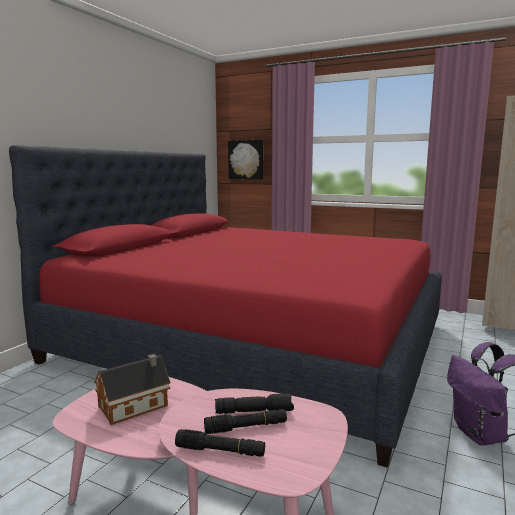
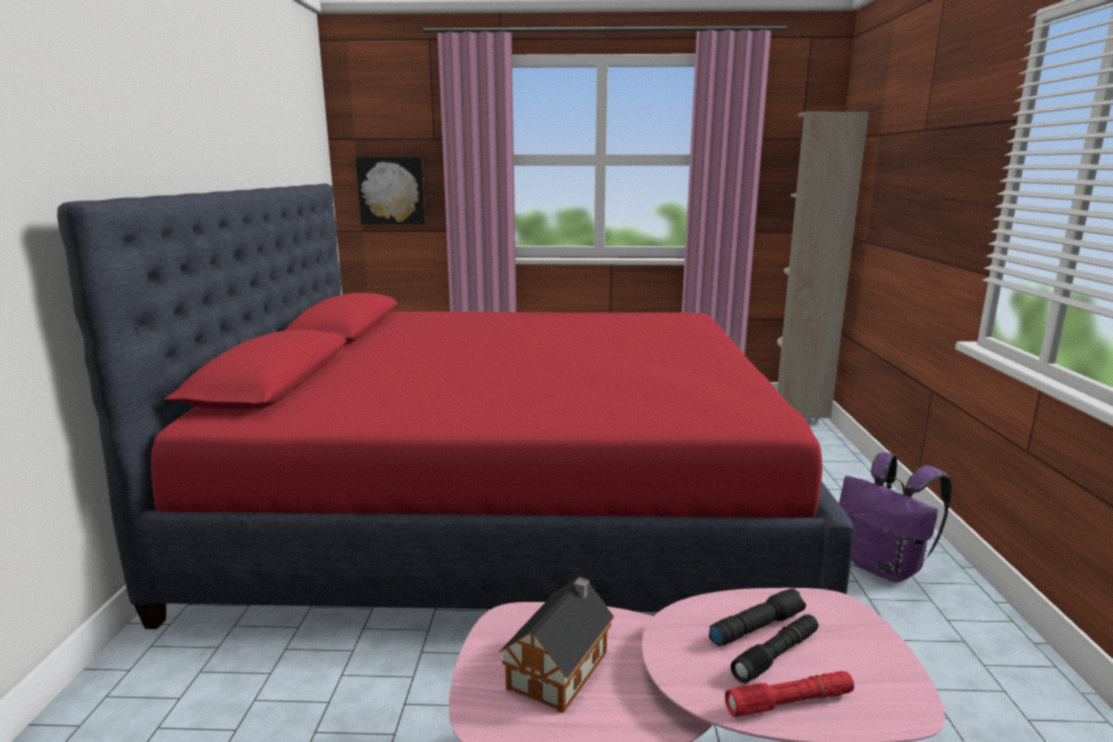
camera: 25 degrees left, 5 degrees up
(220, 451) = (789, 702): black flashlight -> red flashlight

